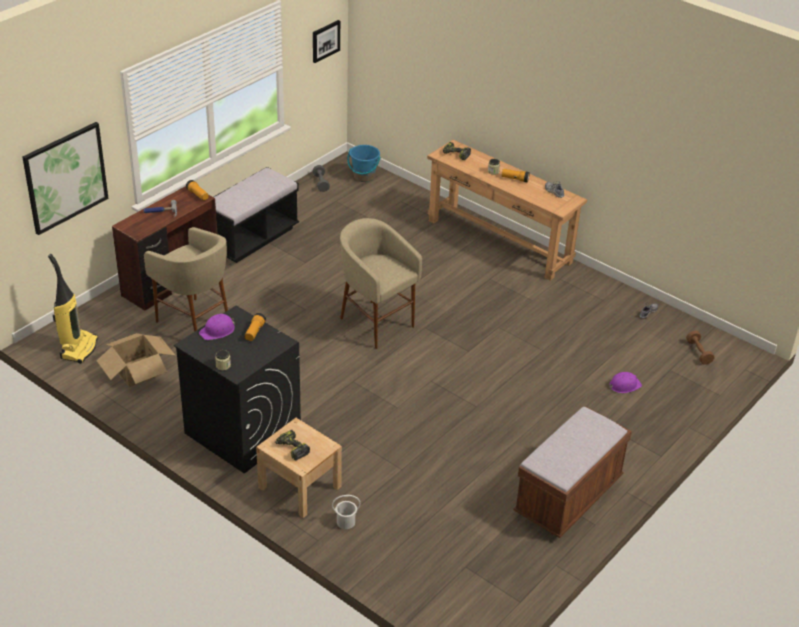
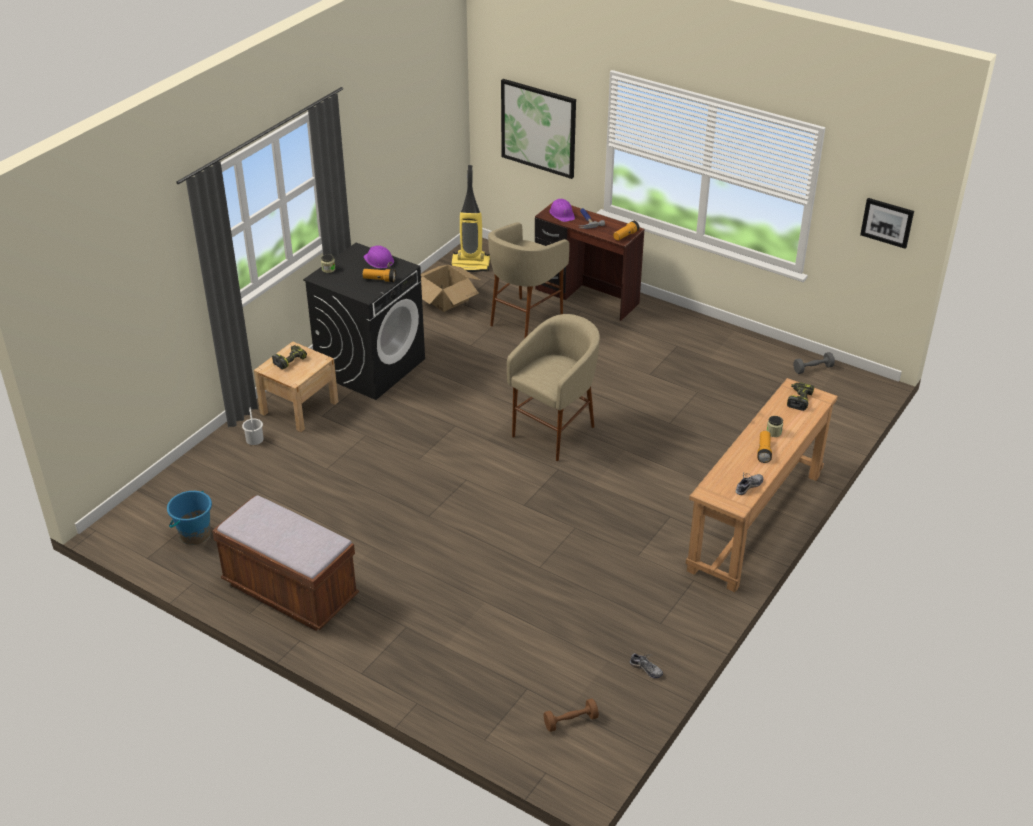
camera: 85 degrees right, 0 degrees up
(251, 238) = (680, 334): black bench -> none
(364, 177) = (845, 399): blue bucket -> blue bucket (195, 534)
(624, 385) = (487, 641): purple hard hat -> purple hard hat (562, 214)

